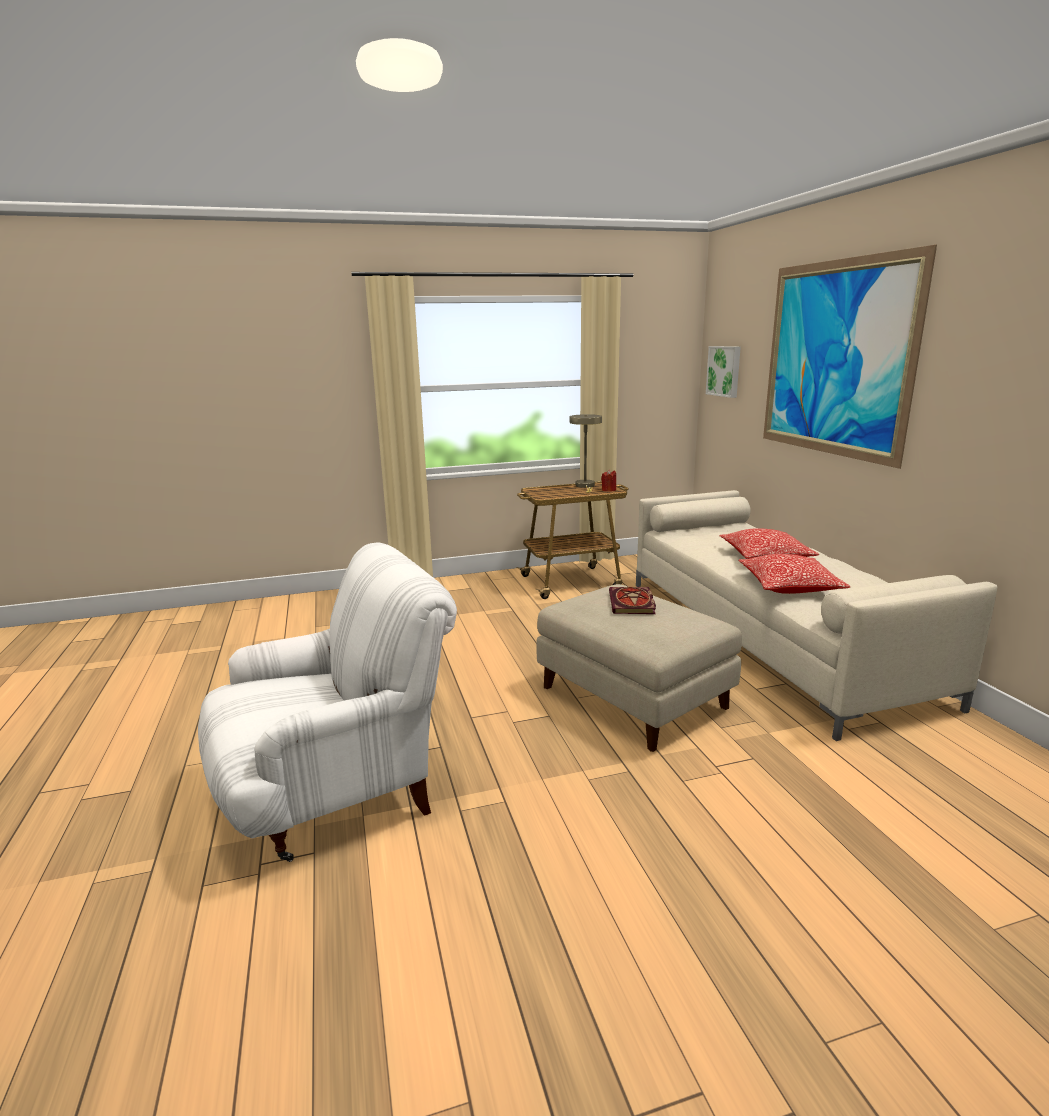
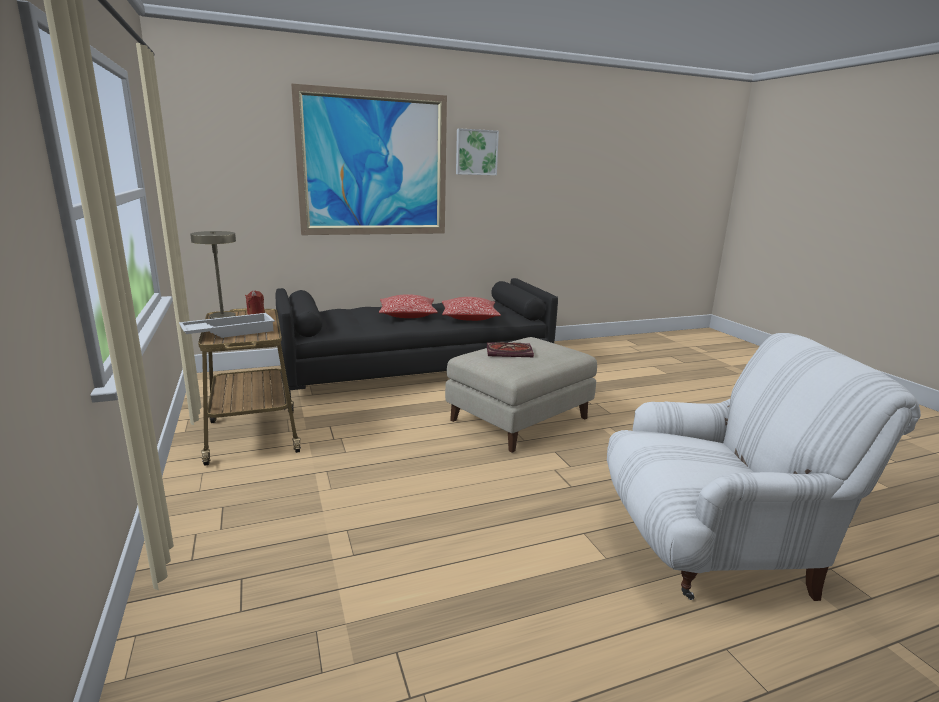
camera: 95 degrees left, 0 degrees up
(337, 789) = (713, 547): white armchair -> white armchair turned 120 degrees clockwise
(551, 489) = (229, 332): none -> white tray
(724, 371) = (219, 177): picture -> picture (476, 152)
(769, 636) = (418, 370): beige sofa -> black sofa

